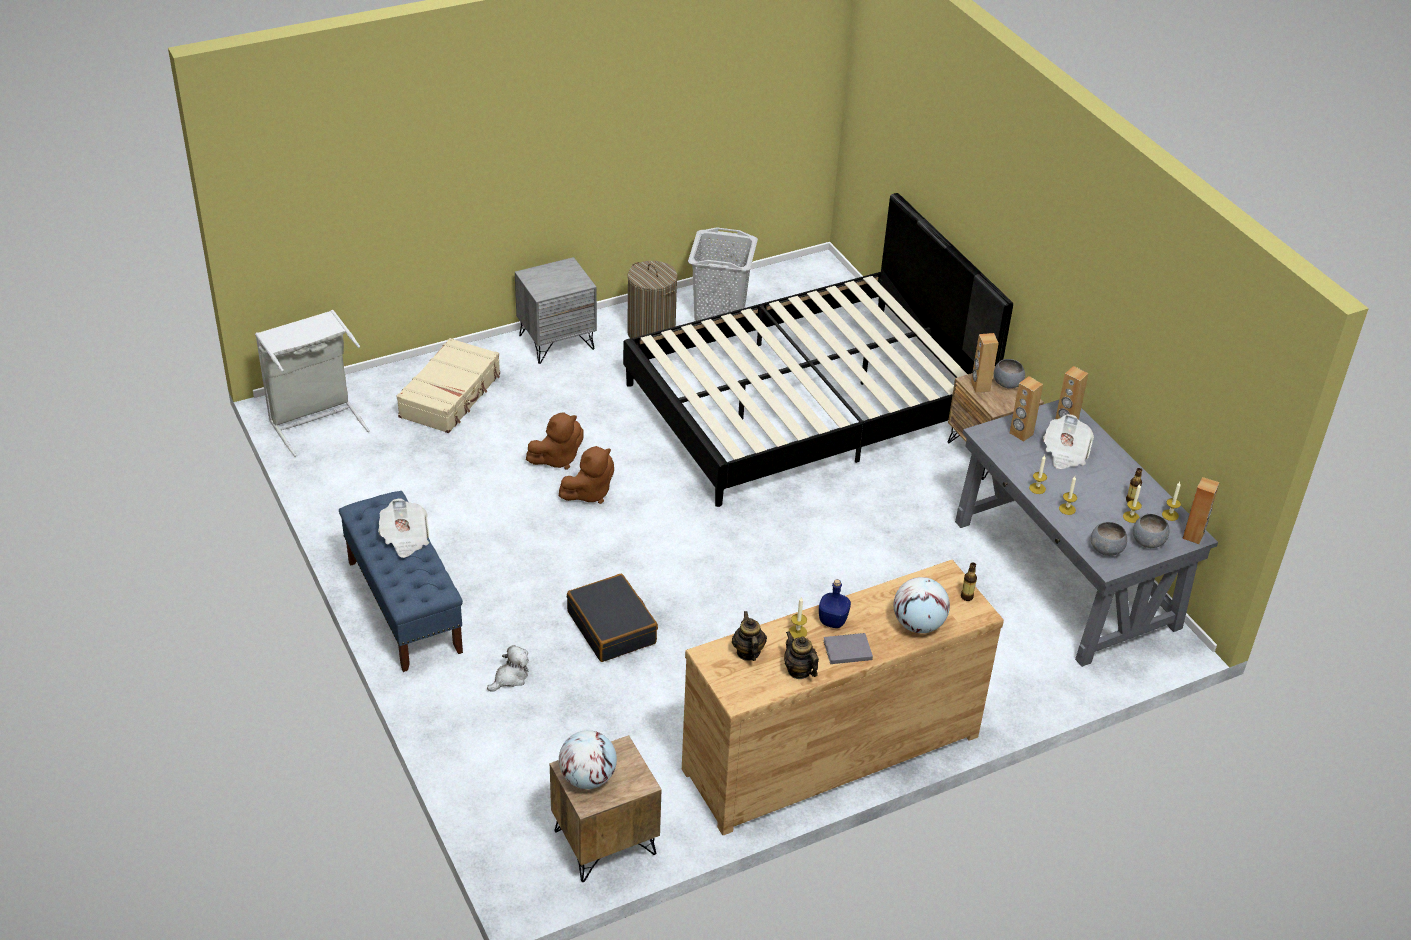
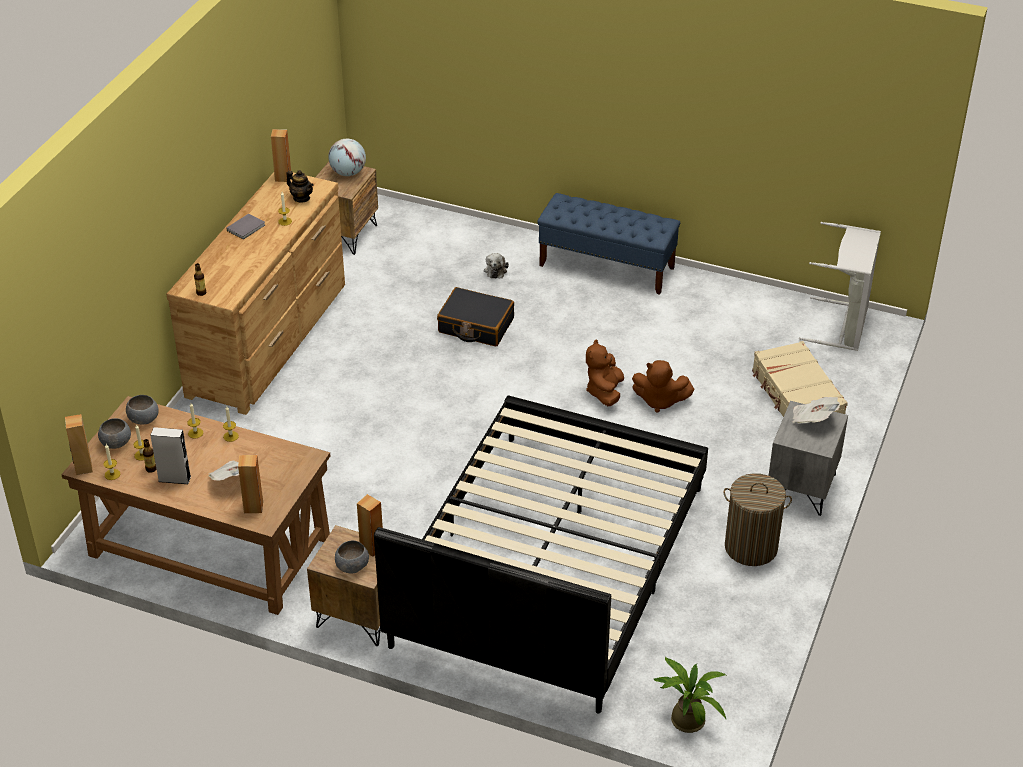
camera: 140 degrees right, 0 degrees up
(405, 539) = (613, 223): newspaper -> newspaper (813, 419)
(557, 459) = (659, 401): brown plush toy -> brown plush toy turned 90 degrees counterclockwise
(719, 312) = (730, 608): grey laundry basket -> none
(799, 670) = (263, 205): teapot -> none
(829, 283) = (686, 717): none -> potted plant
(833, 620) = (271, 237): blue bottle -> none
(918, 624) = (217, 262): globe -> none
(1021, 434) = (281, 475): brown speaker -> brown speaker (283, 177)
(1065, 573) = (209, 546): grey desk -> brown desk
(1116, 481) = (174, 478): none -> grey speaker

